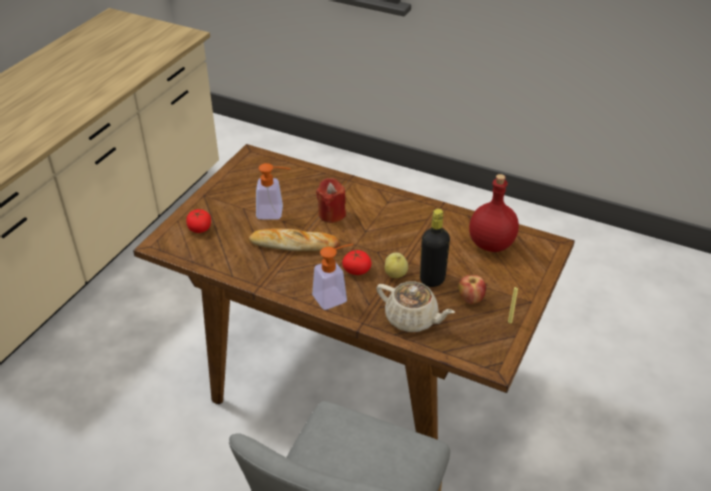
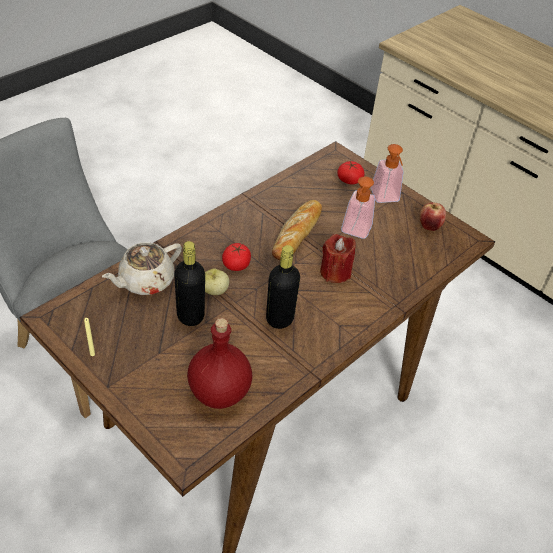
camera: 105 degrees right, 5 degrees up
(335, 296) = (207, 239): soap dispenser -> soap dispenser (386, 199)
(402, 232) = (279, 319): none -> black bottle
(470, 299) = (143, 335): apple -> apple (429, 226)

